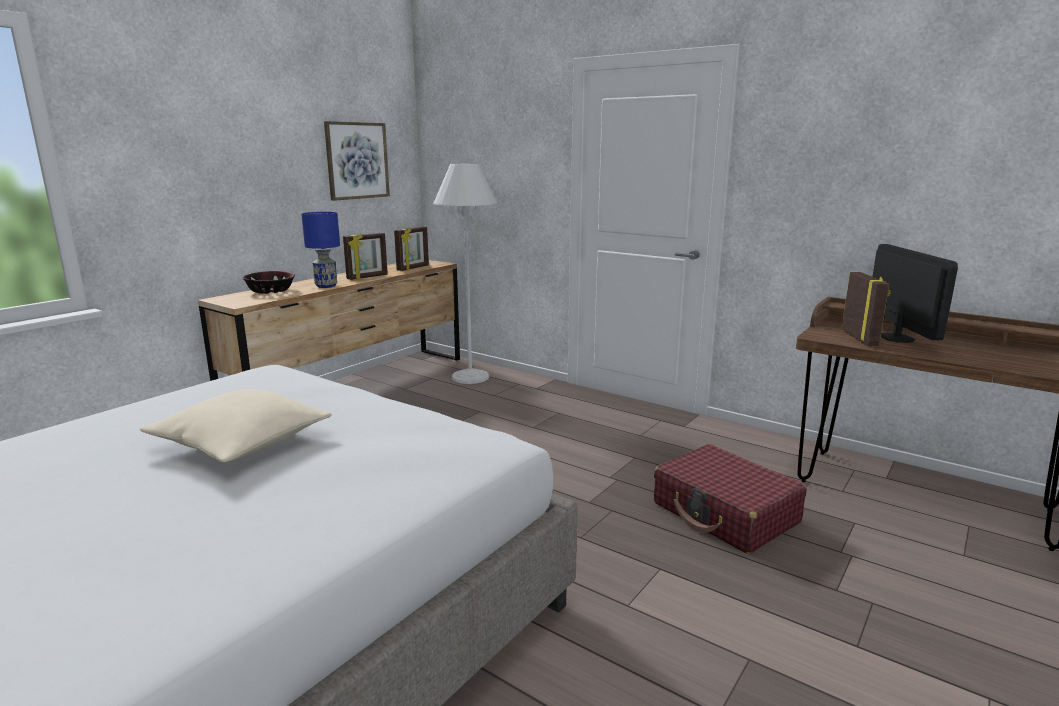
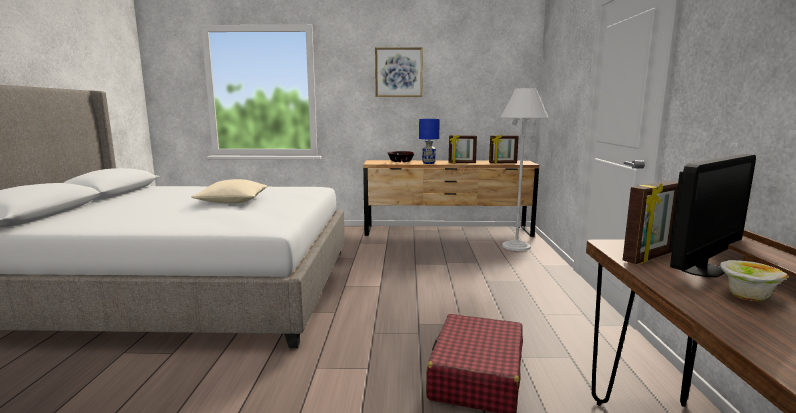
camera: 55 degrees right, 5 degrees down
(357, 160) = (483, 90): picture -> picture (398, 72)
(957, 347) = (746, 297): none -> bowl

